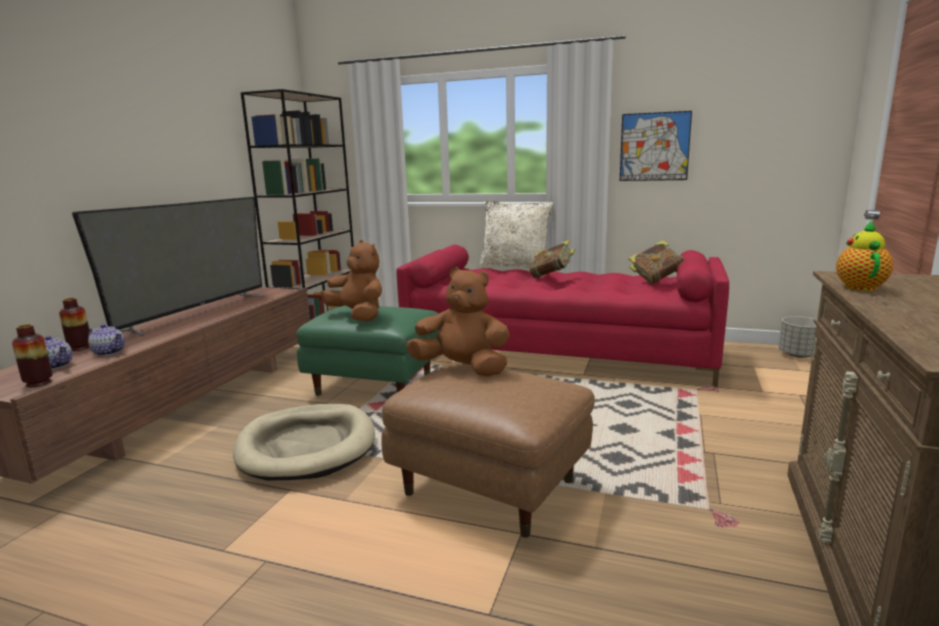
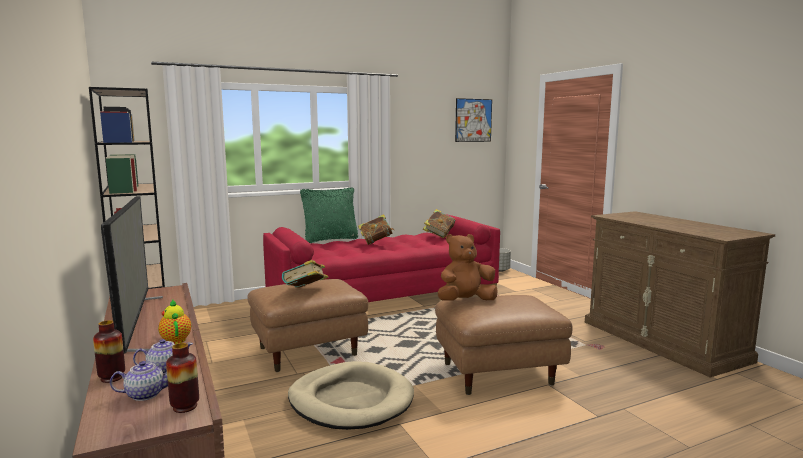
camera: 45 degrees left, 5 degrees down
(358, 316) = (305, 291): brown plush toy -> book
(376, 386) = (309, 351): green ottoman -> brown ottoman
(515, 268) = (331, 240): beige pillow -> green pillow
(654, 147) = (412, 148): picture -> picture (473, 120)
(859, 287) = (626, 219): teapot -> teapot (176, 339)

